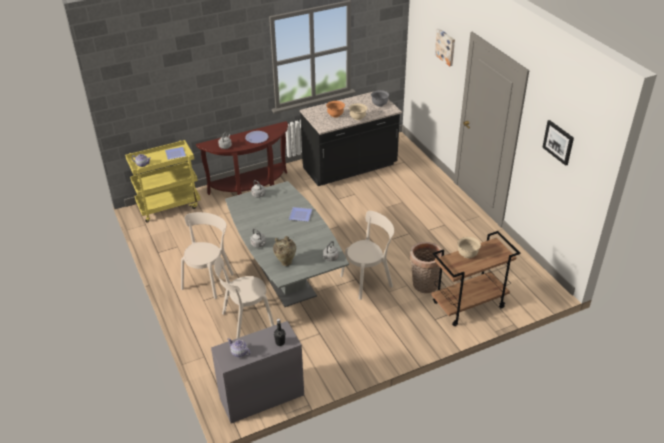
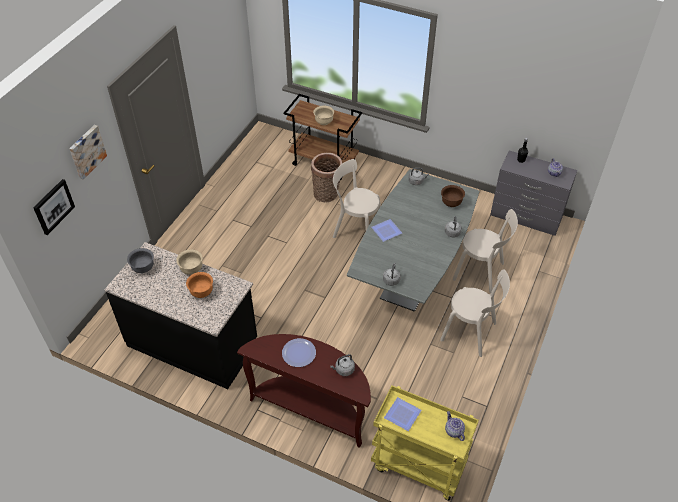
camera: 130 degrees left, 10 degrees up
(208, 280) = (471, 333): beige chair -> beige chair turned 135 degrees counterclockwise
(285, 262) = (451, 203): beige vase -> brown bowl
(558, 142) = (216, 37): picture -> picture (53, 206)

